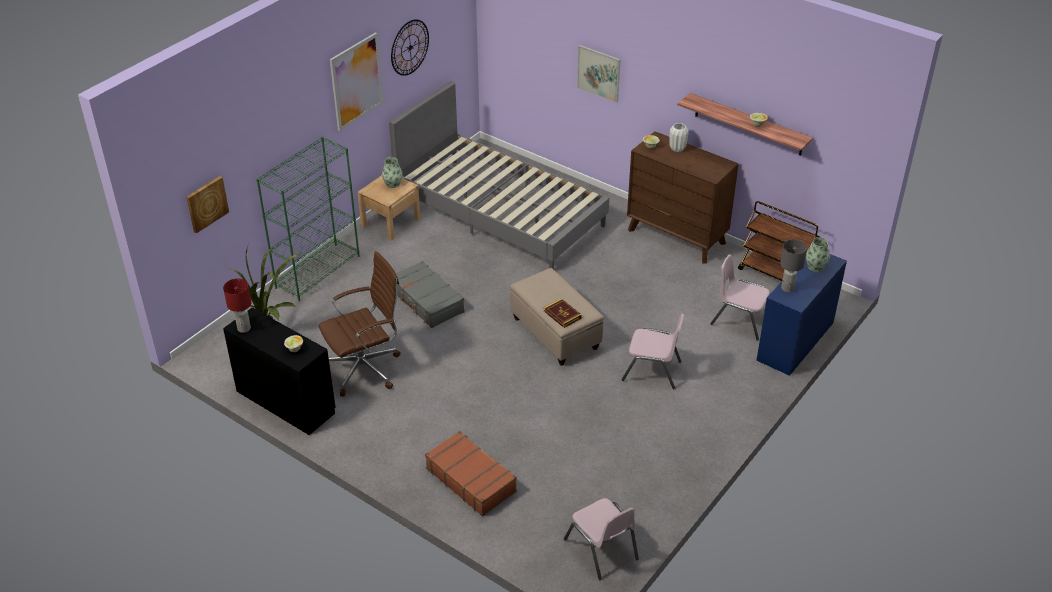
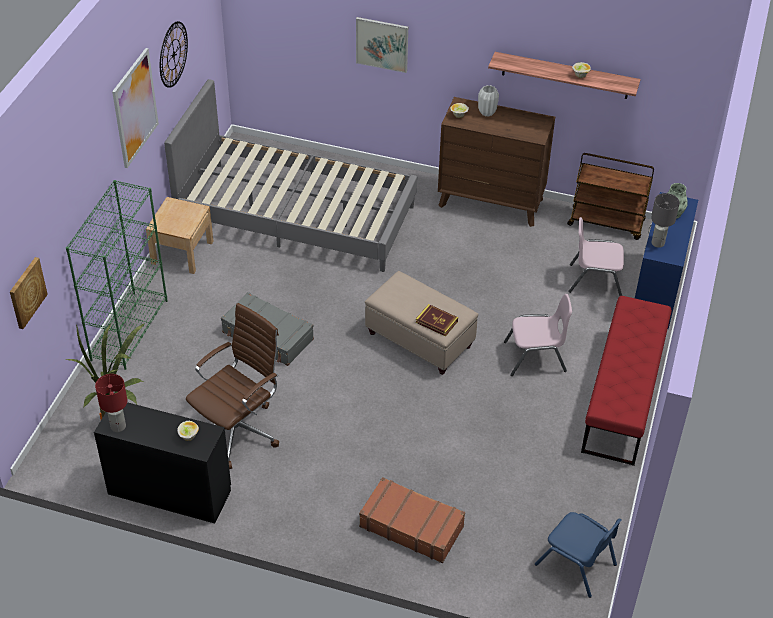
camera: 20 degrees left, 5 degrees up
(393, 184) = (181, 210): vase -> none
(601, 549) = (576, 564): pink chair -> blue chair
(717, 421) = (623, 396): none -> red bench

